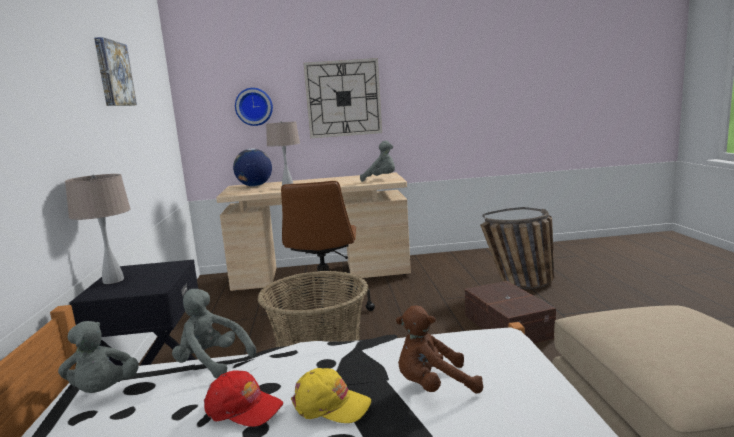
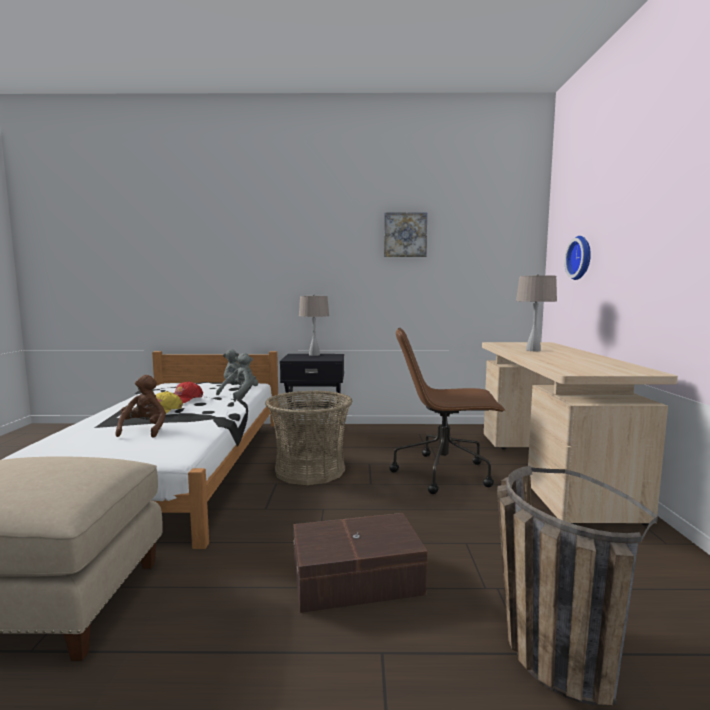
camera: 95 degrees right, 5 degrees down
(254, 186) = (544, 345): globe -> none
(343, 98) = (648, 245): wall clock -> none
(381, 179) = (590, 369): grey plush toy -> none

